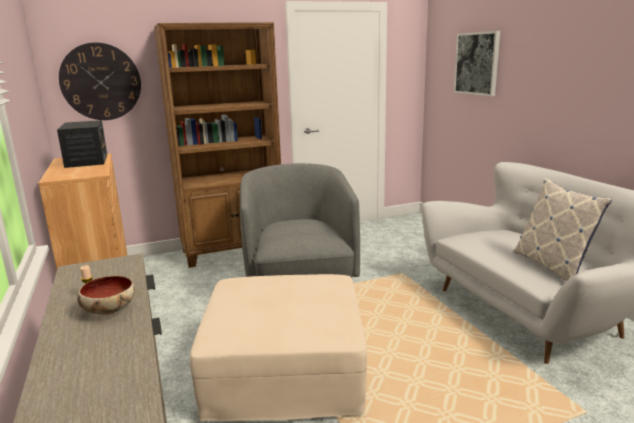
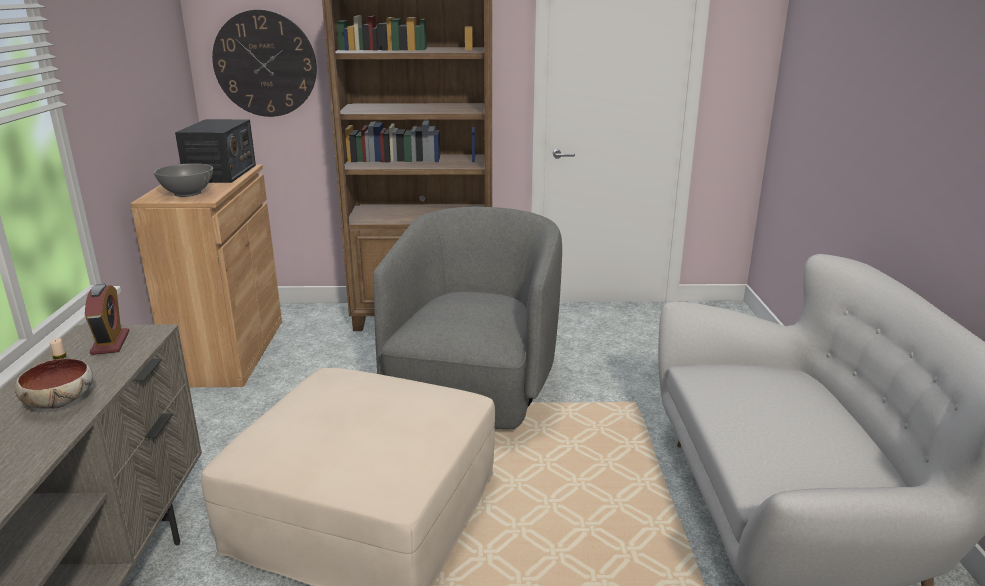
camera: 20 degrees right, 5 degrees up
(78, 173) = (187, 193): none -> grey bowl
(103, 271) = (110, 343): none -> alarm clock
(477, 63) = (840, 69): picture -> none
(552, 266) = (812, 458): pillow -> none

